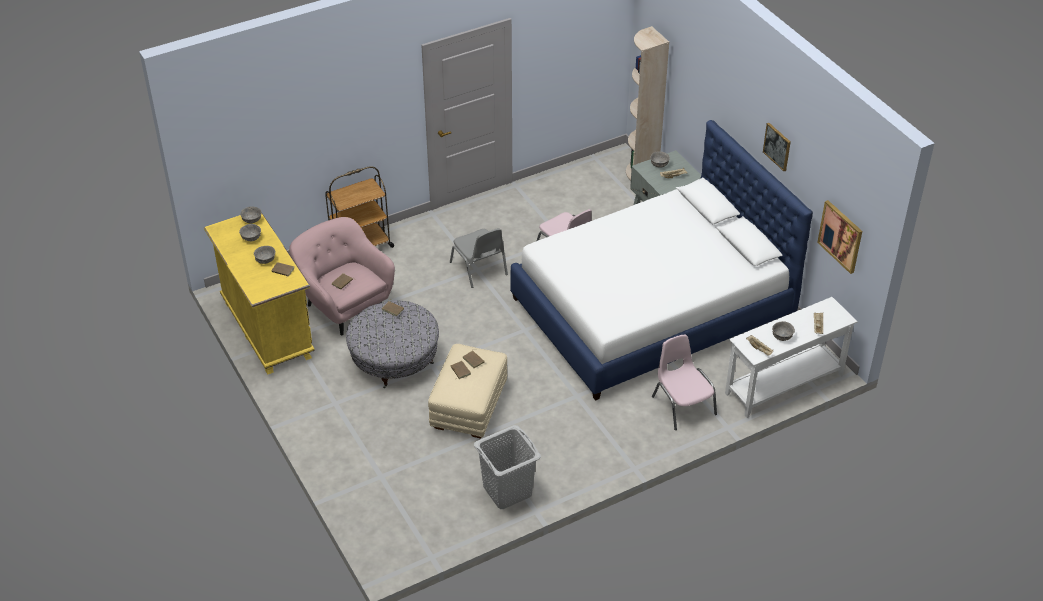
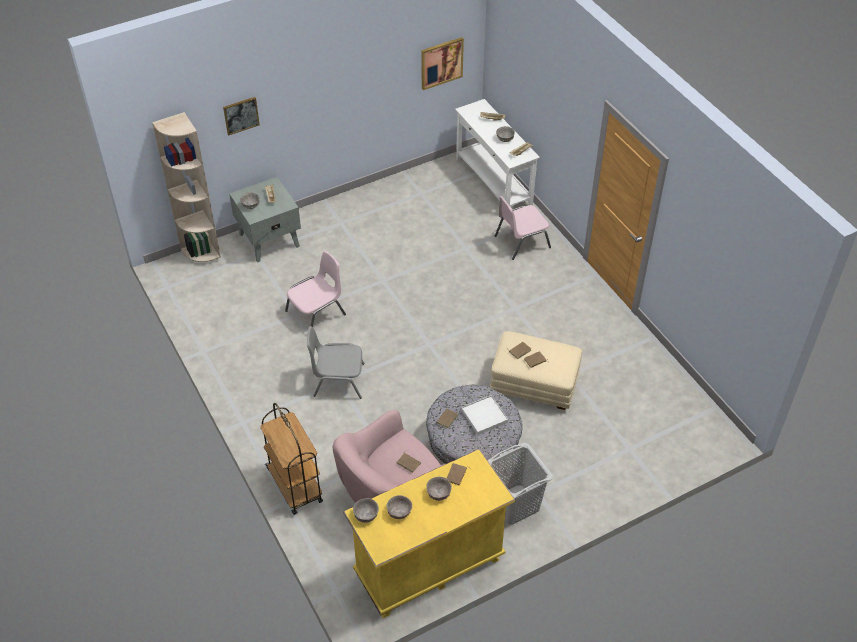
camera: 90 degrees left, 5 degrees up
(393, 334) = (484, 416): none -> white tray
(479, 269) = (338, 380): grey chair -> grey chair turned 150 degrees counterclockwise
(508, 491) = (633, 355): grey laundry basket -> grey laundry basket (515, 504)
(652, 308) = (400, 254): white bed -> none
(777, 146) = (354, 65): picture -> picture (241, 115)

